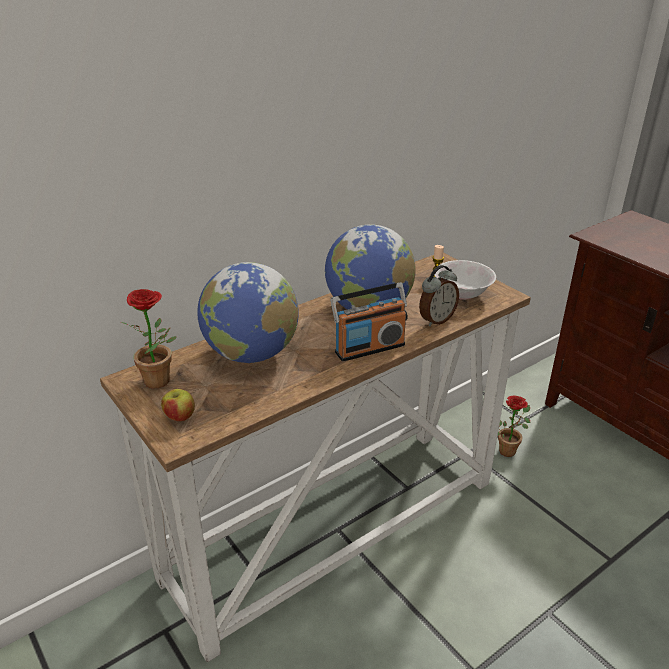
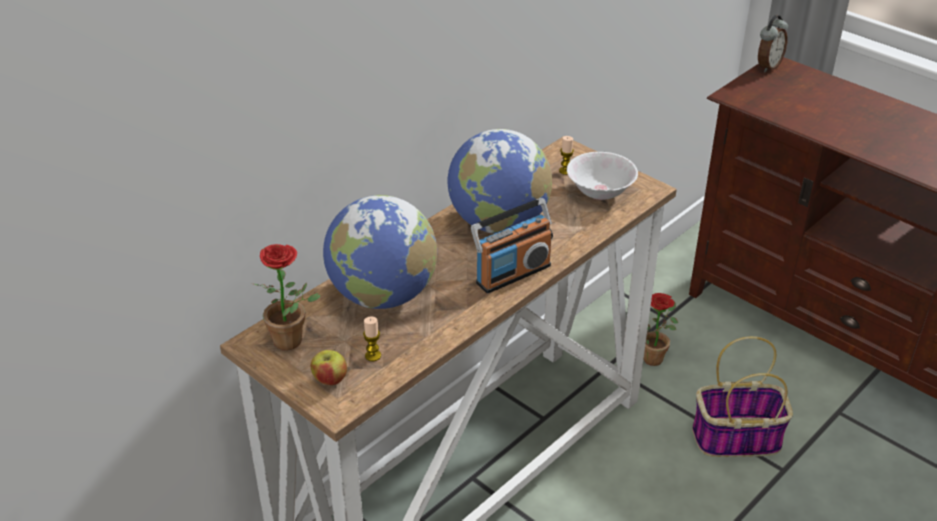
camera: 10 degrees left, 5 degrees up
(225, 401) = (373, 355): none -> candle
(436, 320) = (578, 230): alarm clock -> alarm clock (767, 66)
(570, 527) = (735, 439): none -> basket

